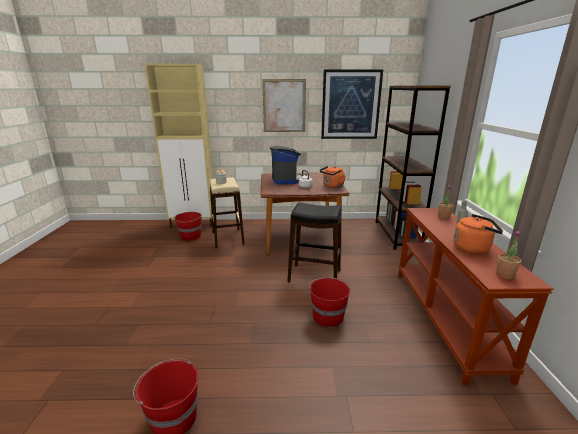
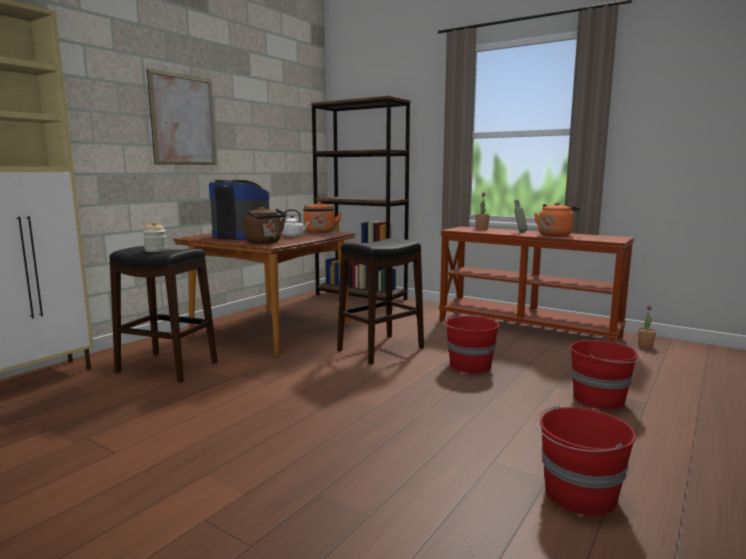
camera: 55 degrees left, 10 degrees down
(190, 236) = (83, 391): red bucket -> red bucket (600, 399)
(227, 238) = (167, 367): beige stool -> black stool
(274, 189) = (265, 242): none -> brown kettle
(350, 105) = (267, 126): picture -> none
(505, 275) = (607, 238): potted plant -> potted plant (645, 345)

